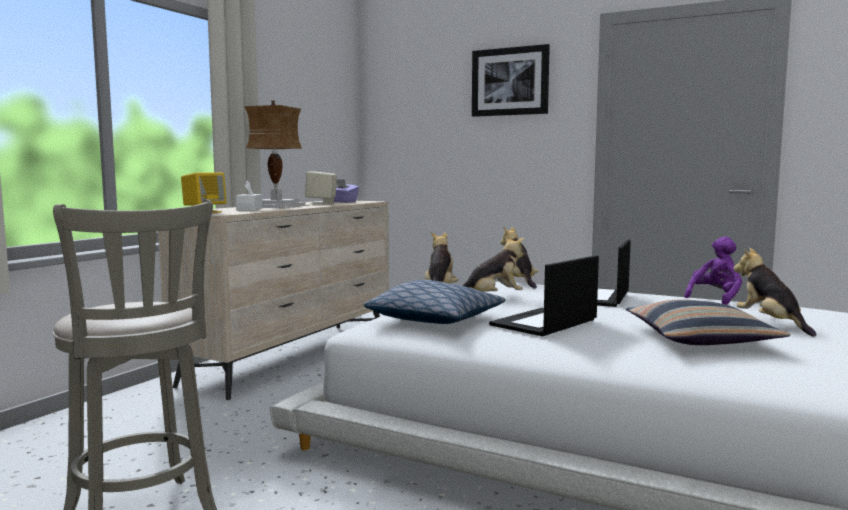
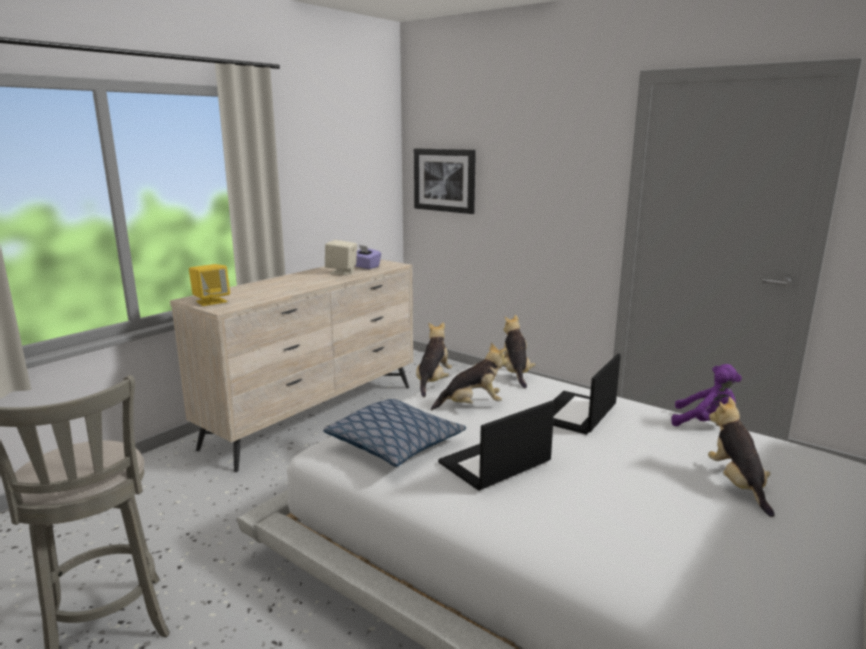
camera: 10 degrees right, 10 degrees up
(249, 209) = (259, 292): white tissue box -> none
(275, 206) = (291, 281): table lamp -> none
(510, 81) = (543, 139): picture -> picture (444, 180)
(700, 339) = (639, 512): pillow -> none
(715, 299) = (705, 423): purple plush toy -> purple plush toy turned 60 degrees clockwise

